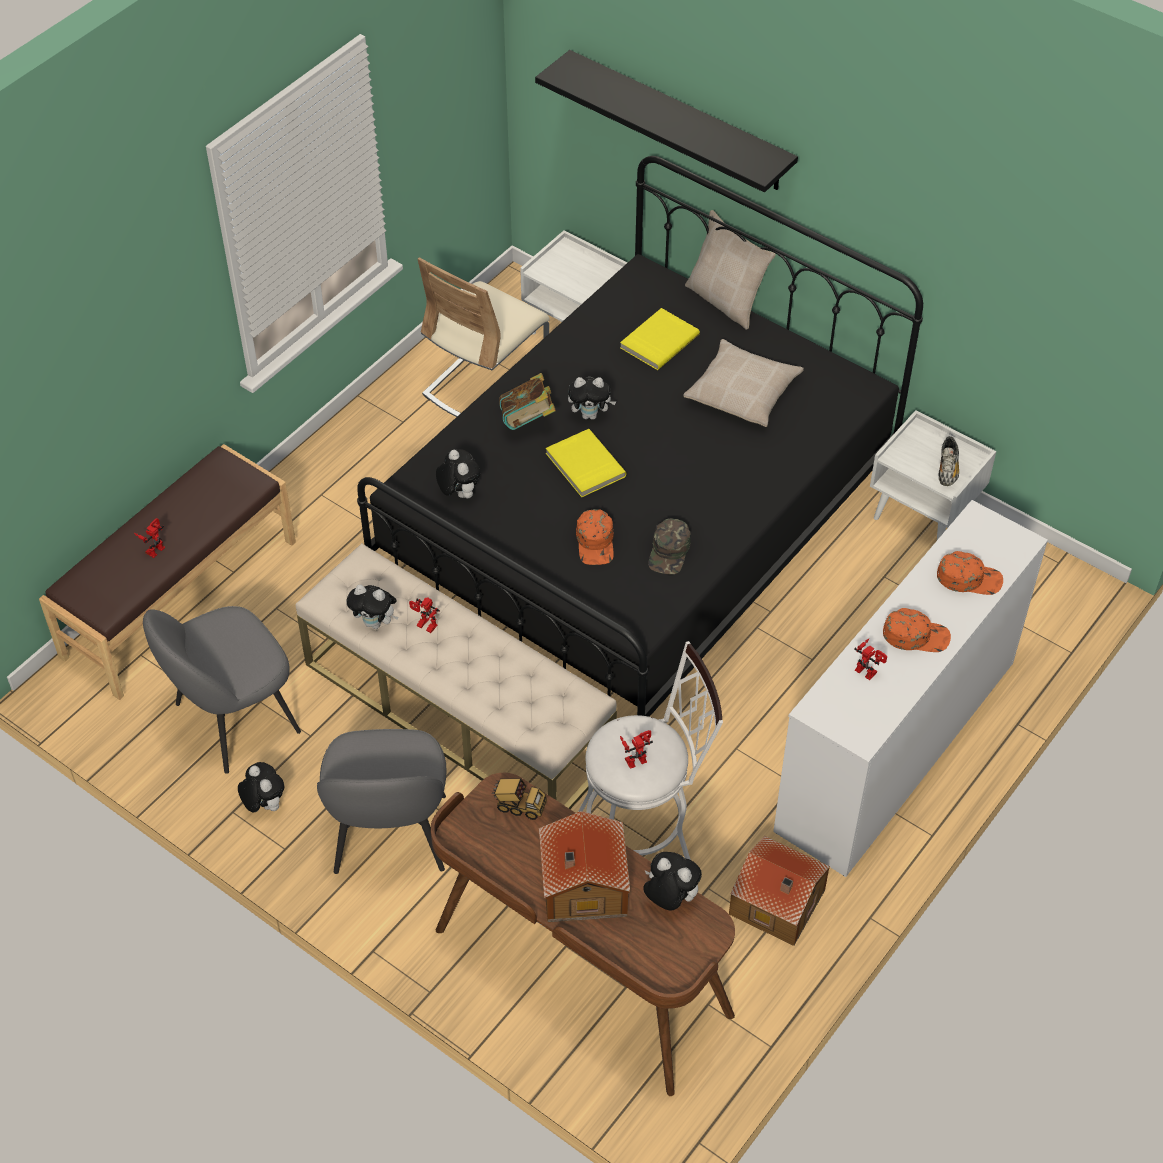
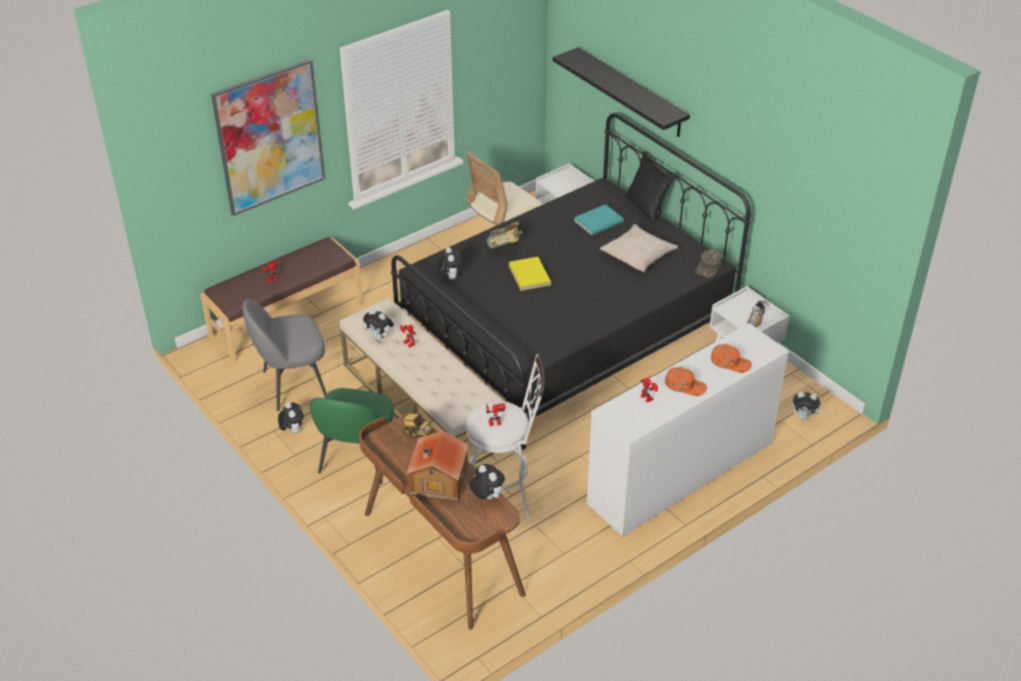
camera: 15 degrees right, 10 degrees down
(116, 323) = (270, 137): none -> picture
(390, 837) = (357, 461): grey chair -> green chair
(590, 415) = (542, 251): plush toy -> plush toy (804, 417)
(596, 542) = (519, 314): orange cap -> none
(658, 341) = (598, 221): yellow book -> turquoise book
(669, 552) = (561, 326): green cap -> green cap (709, 267)
(726, 301) = (647, 208): beige pillow -> black pillow
(777, 904) = (574, 542): toy house -> none

